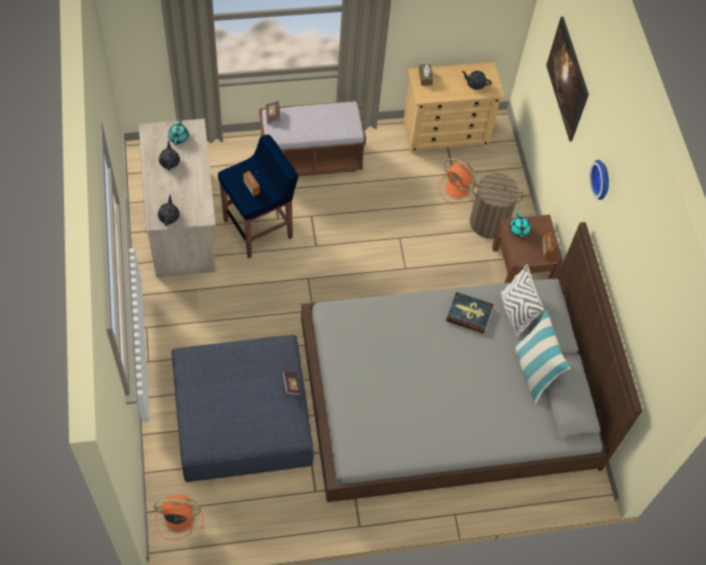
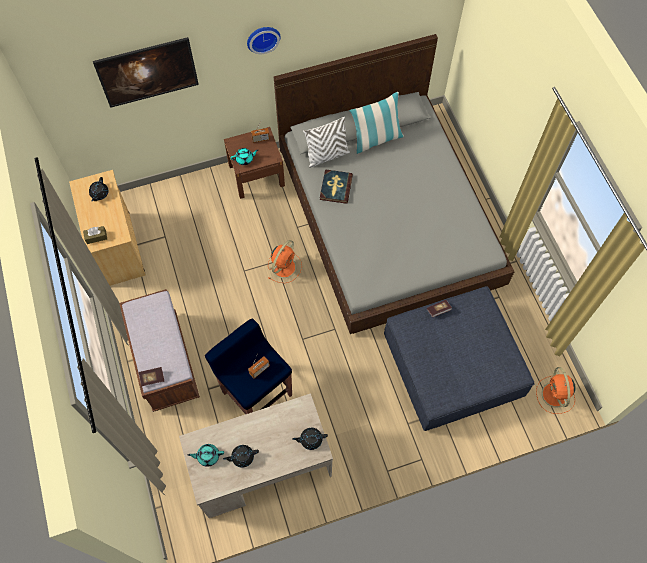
camera: 95 degrees left, 5 degrees up
(458, 189) = (183, 231): orange fan -> orange fan (284, 266)
(488, 222) = (215, 203): laundry basket -> none

